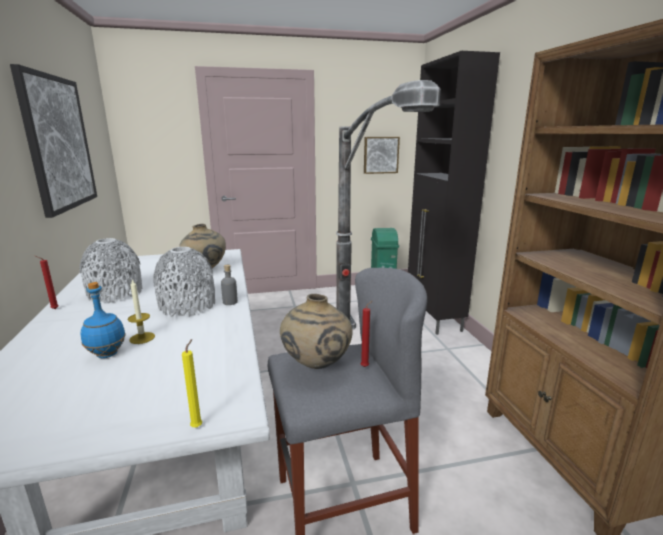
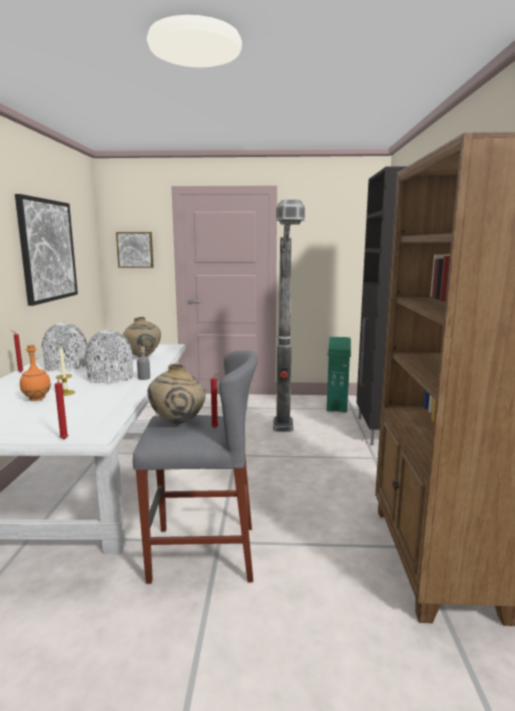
camera: 15 degrees right, 5 degrees down
(106, 354) = (36, 399): blue bottle -> orange bottle
(198, 426) = (65, 439): yellow candle -> red candle
(380, 155) = (343, 264): picture -> picture (135, 249)

